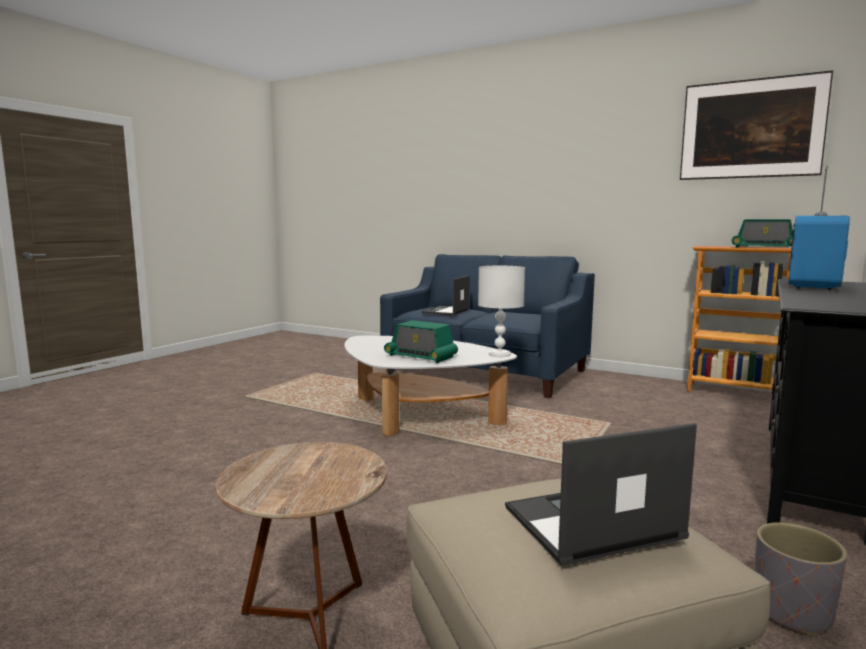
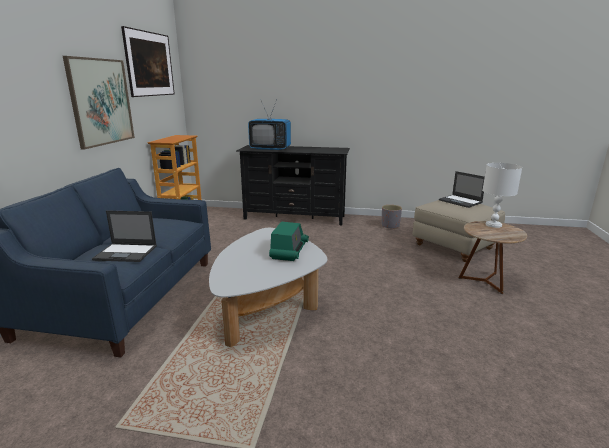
camera: 110 degrees left, 10 degrees up
(500, 354) = (267, 231): white table lamp -> white table lamp (493, 225)
(614, 185) = (101, 102): none -> picture
(764, 247) = (178, 137): radio -> none

